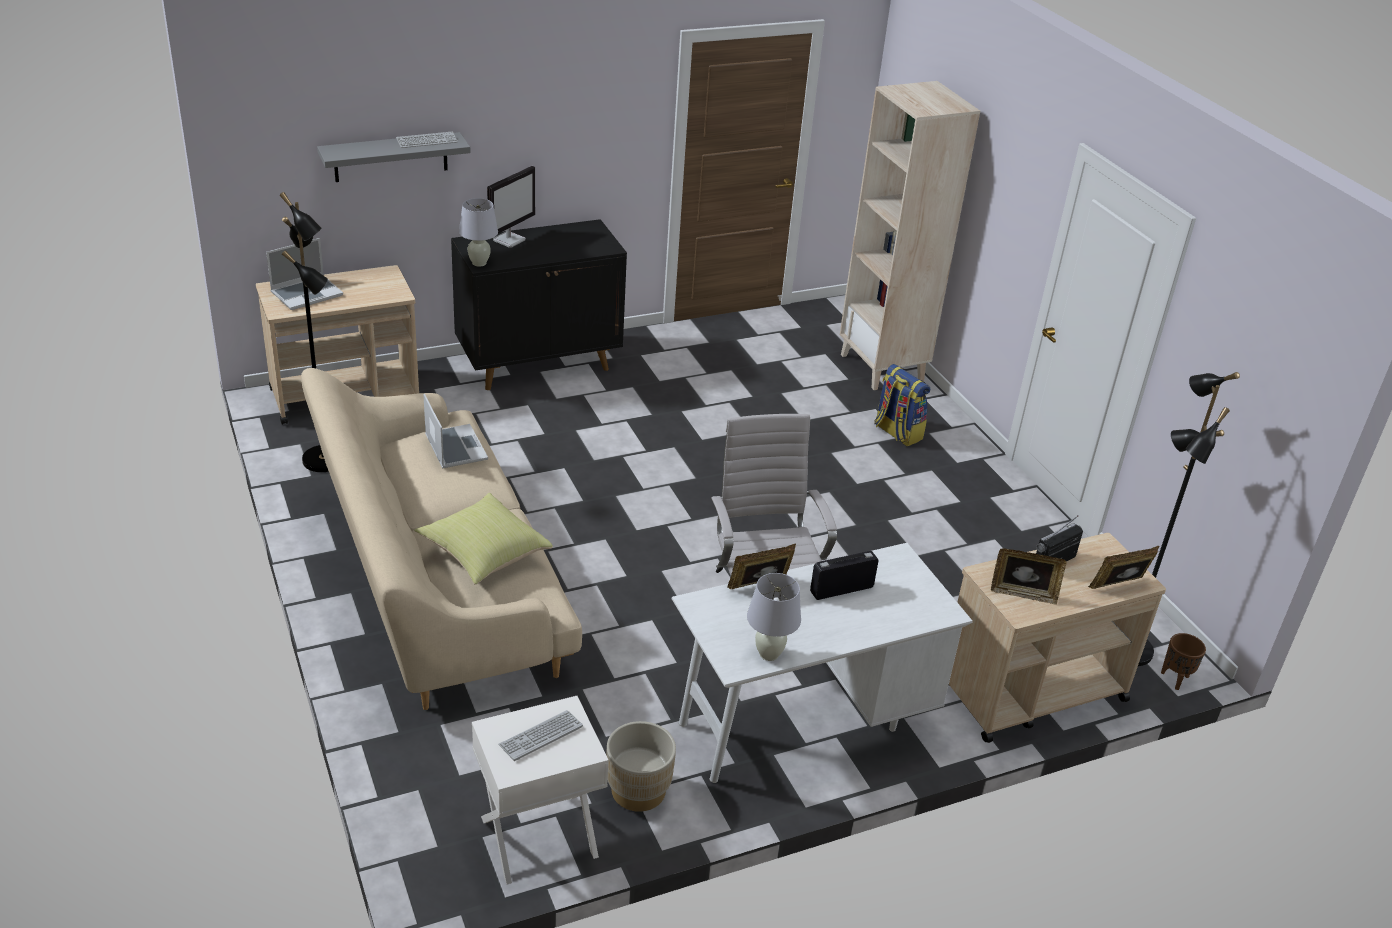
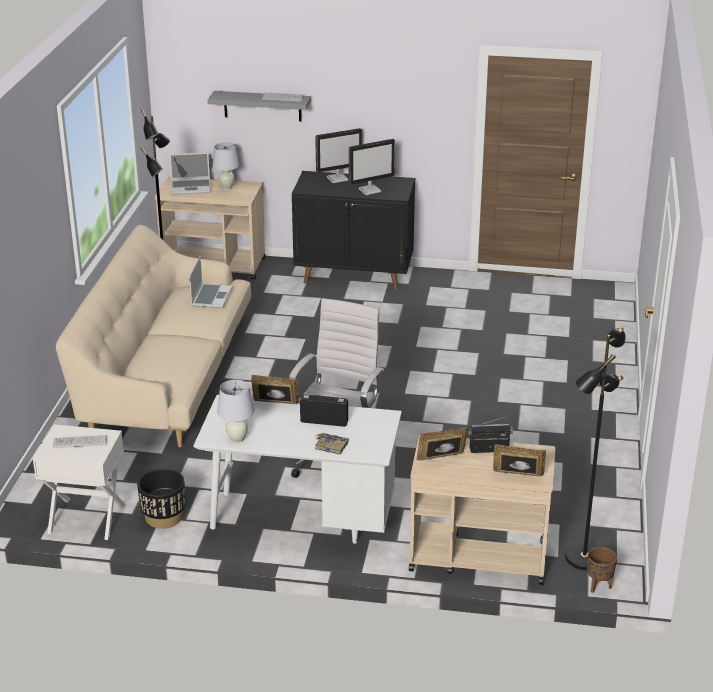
camera: 35 degrees right, 5 degrees down
(479, 263) = (302, 188): white table lamp -> white table lamp (227, 187)
(483, 554) = (165, 355): yellow pillow -> none
(566, 247) = (370, 190): none -> monitor
(638, 791) = (164, 517): beige planter -> black planter
(882, 368) = (605, 336): beige bookcase -> none
(885, 621) = (331, 445): none -> book
(897, 432) = (566, 379): backpack -> none
(1023, 594) = (441, 459): picture frame -> picture frame turned 120 degrees clockwise

